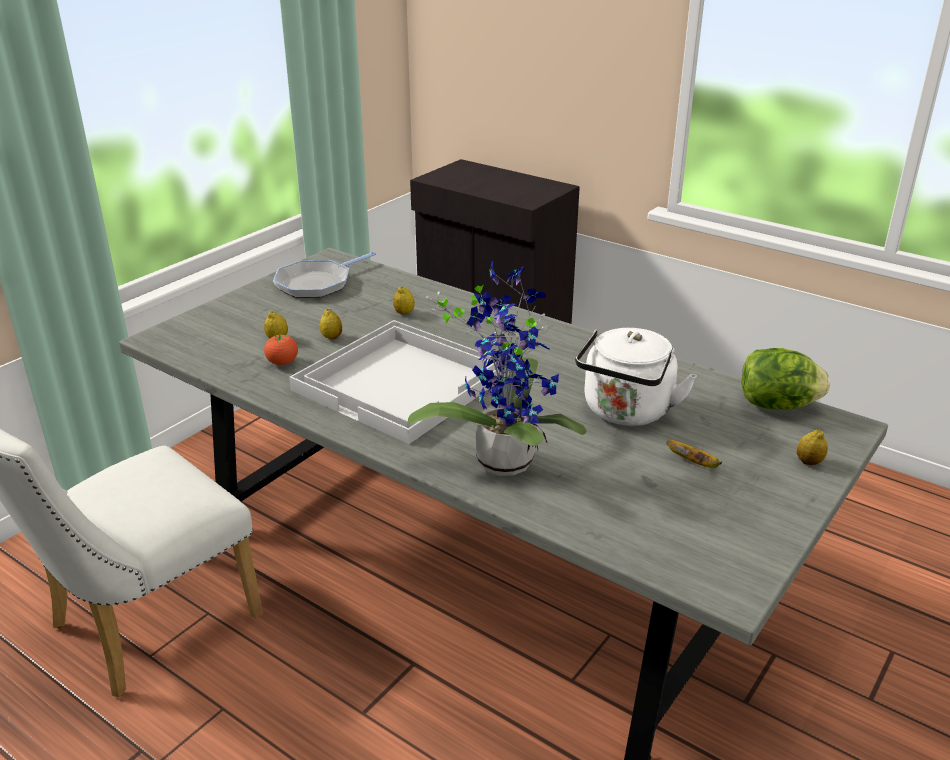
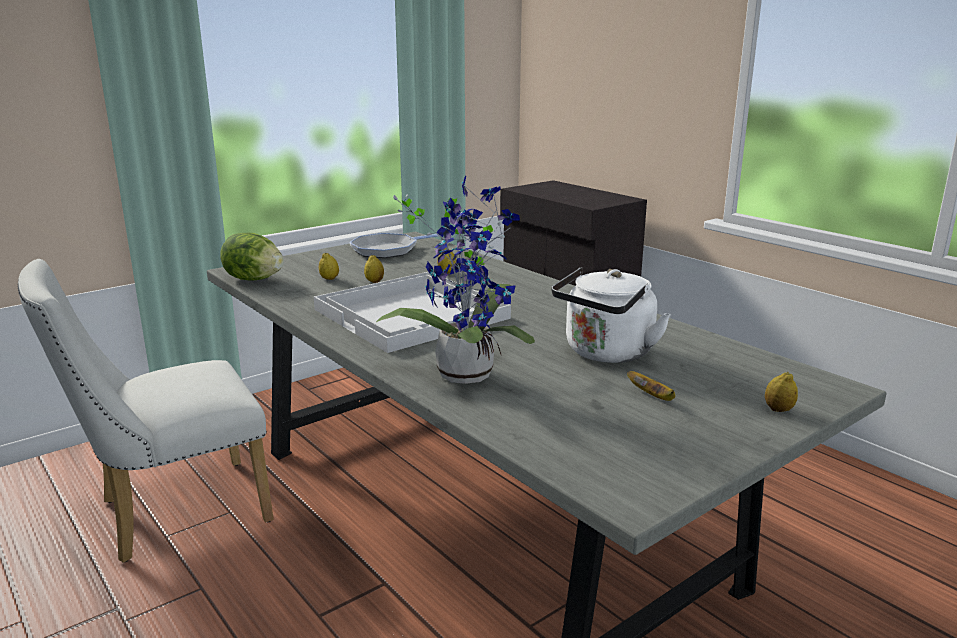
camera: 15 degrees right, 10 degrees down
(282, 363) = (321, 293): tomato -> none
(776, 405) = (766, 364): lettuce -> lettuce (254, 279)

